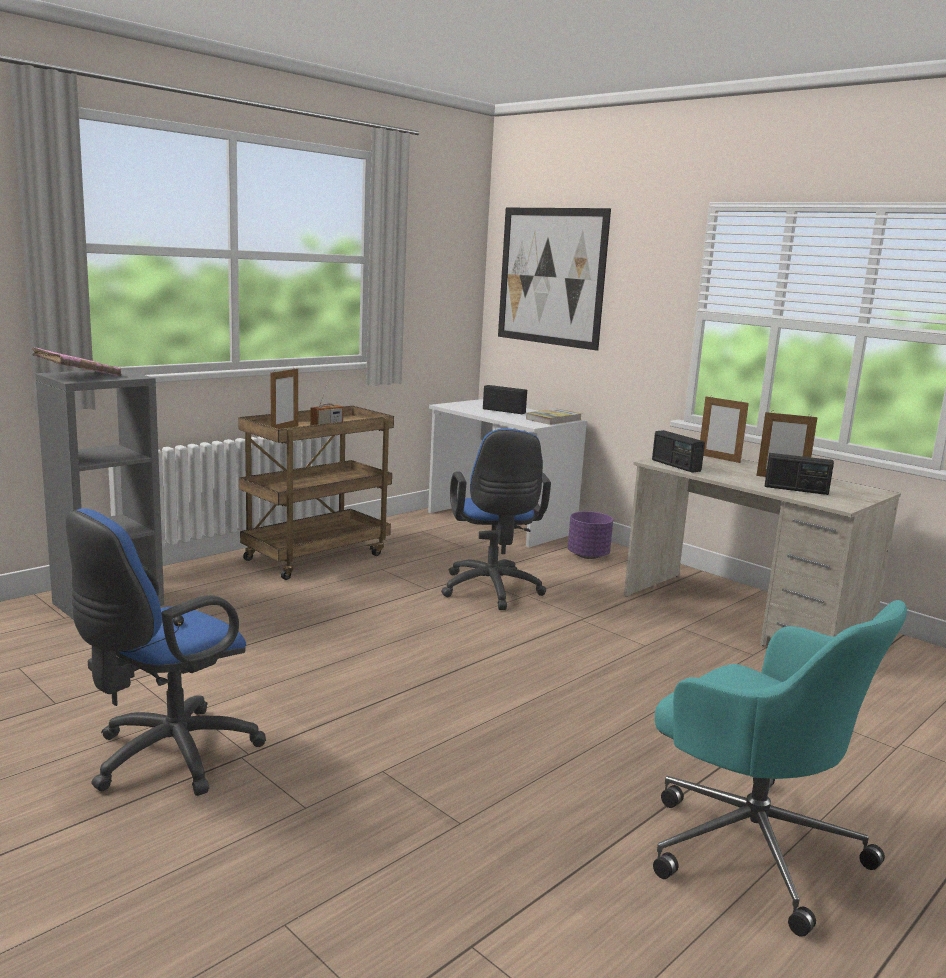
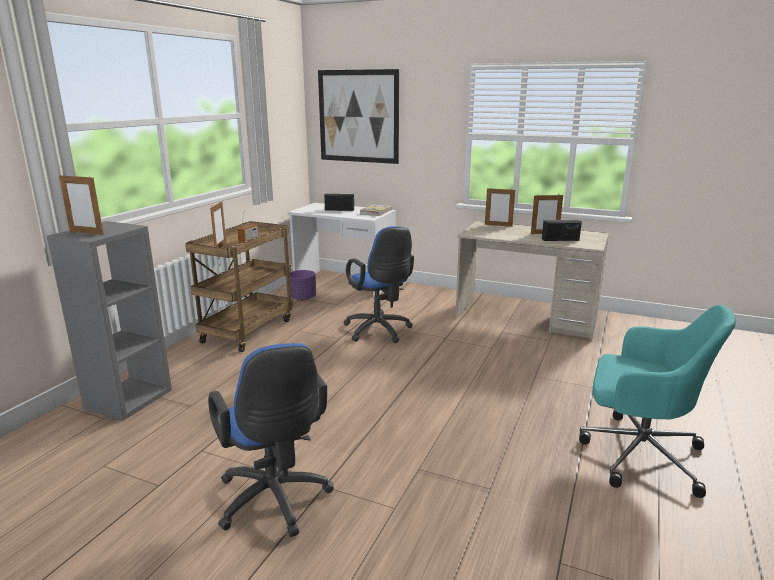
camera: 20 degrees left, 5 degrees up
(78, 376) = (86, 233): pink book -> picture frame
(166, 757) = (275, 502): blue office chair -> blue office chair turned 45 degrees counterclockwise
(588, 556) = (414, 295): purple planter -> purple planter (303, 298)
(675, 465) = (483, 234): radio -> none

